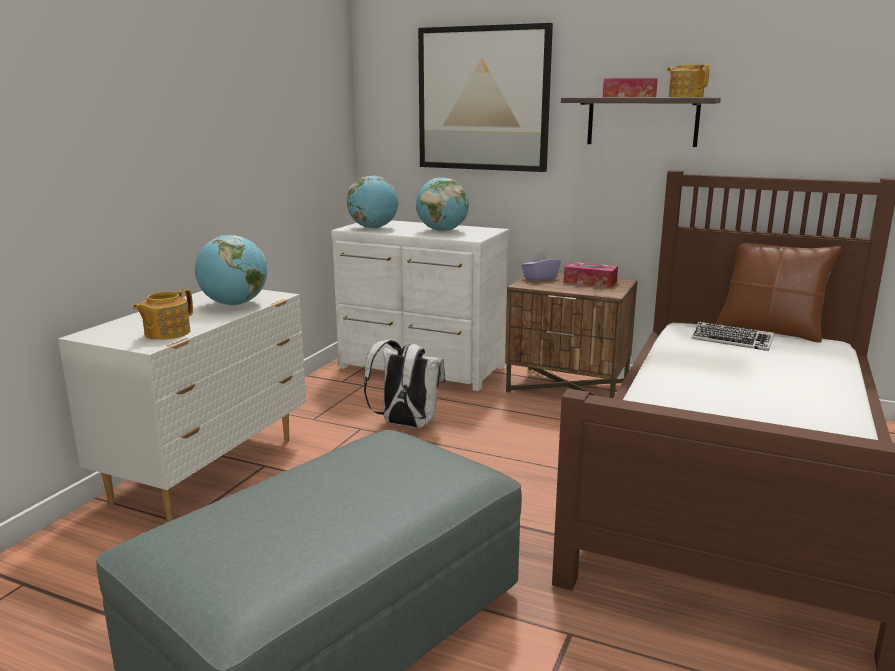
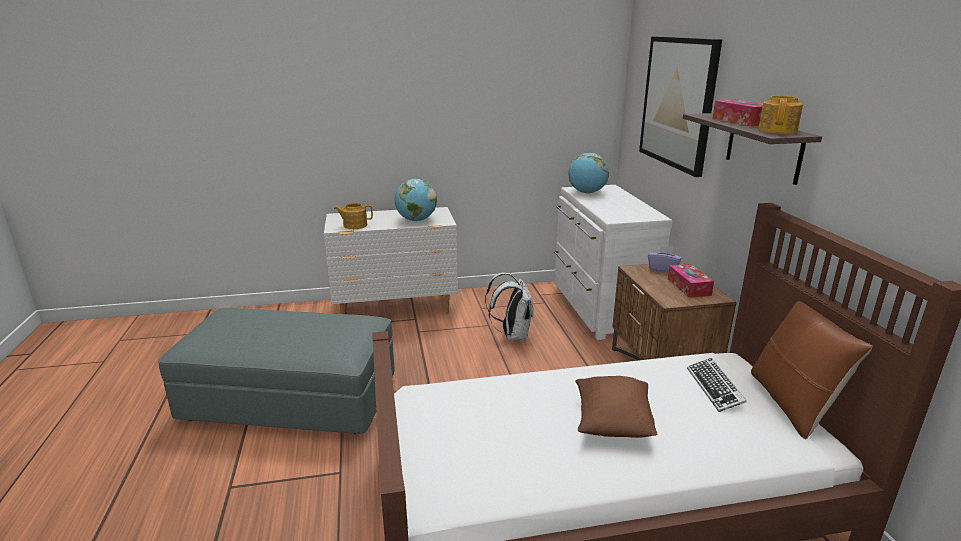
camera: 55 degrees right, 5 degrees up
(442, 231) = (618, 207): globe -> none
(761, 386) = (612, 423): none -> brown pillow

